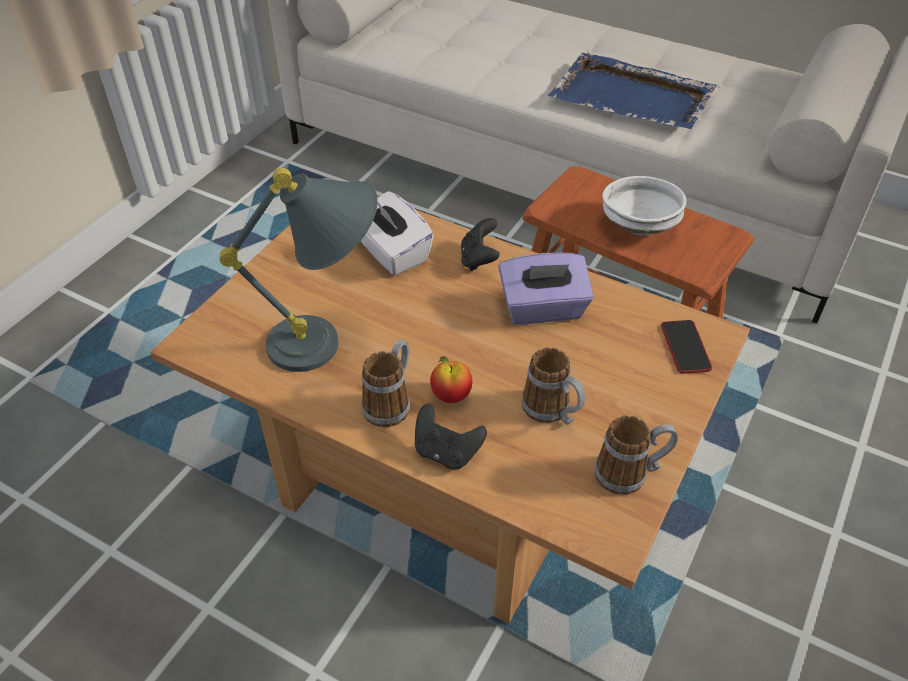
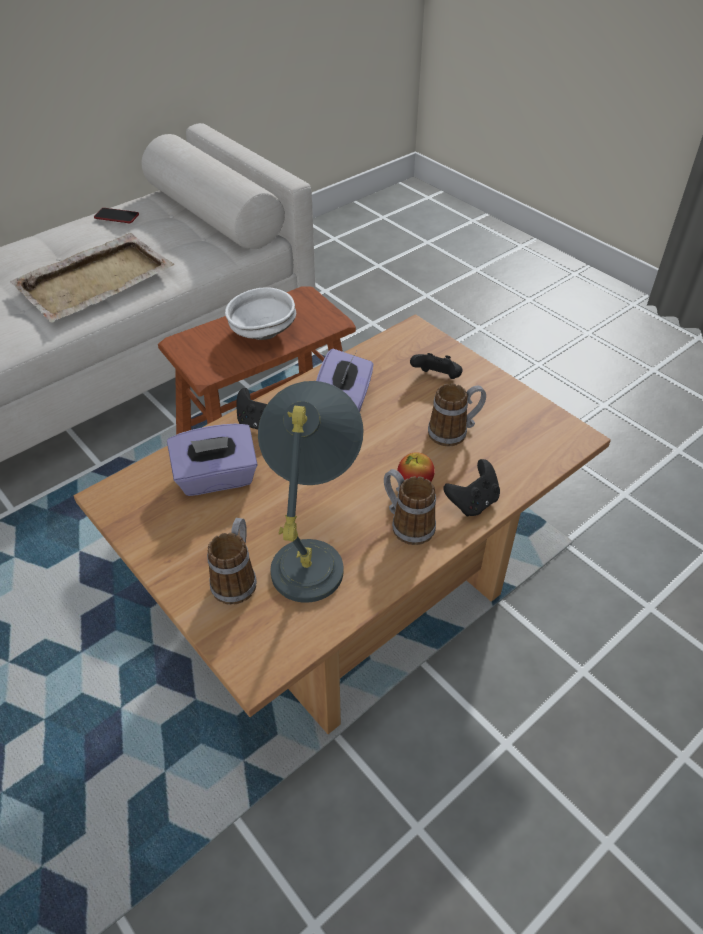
camera: 70 degrees left, 0 degrees up
(392, 253) = (217, 478): white tissue box -> purple tissue box
(630, 473) = (523, 411): mug -> mug (237, 578)
(633, 97) = (96, 280): blue tray -> beige tray
(637, 375) = (436, 379): none -> black game controller
(685, 347) = (420, 347): phone -> phone (116, 216)

